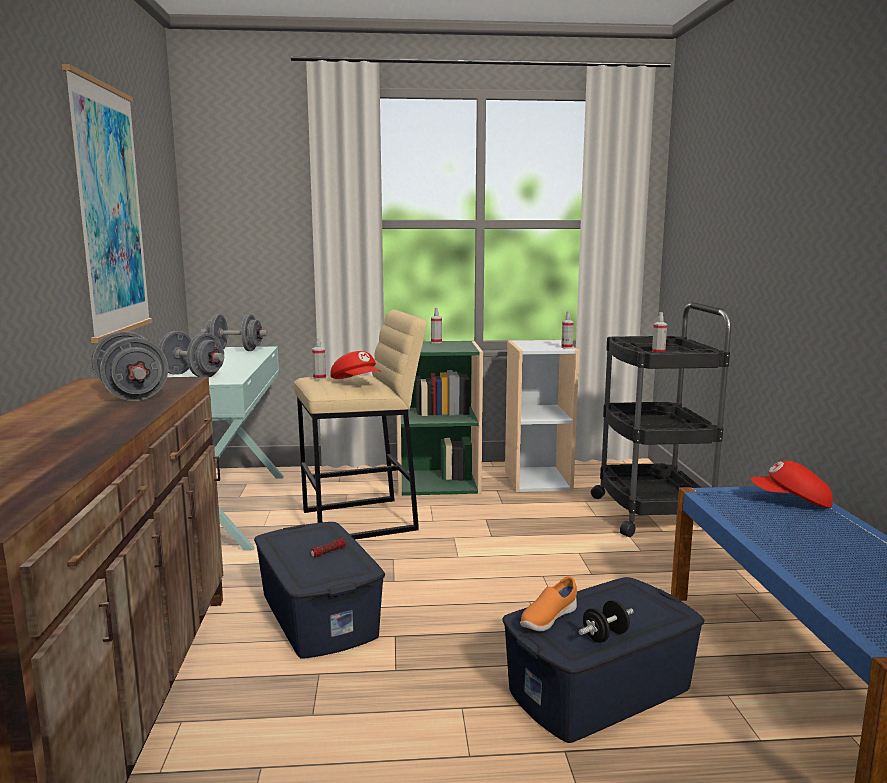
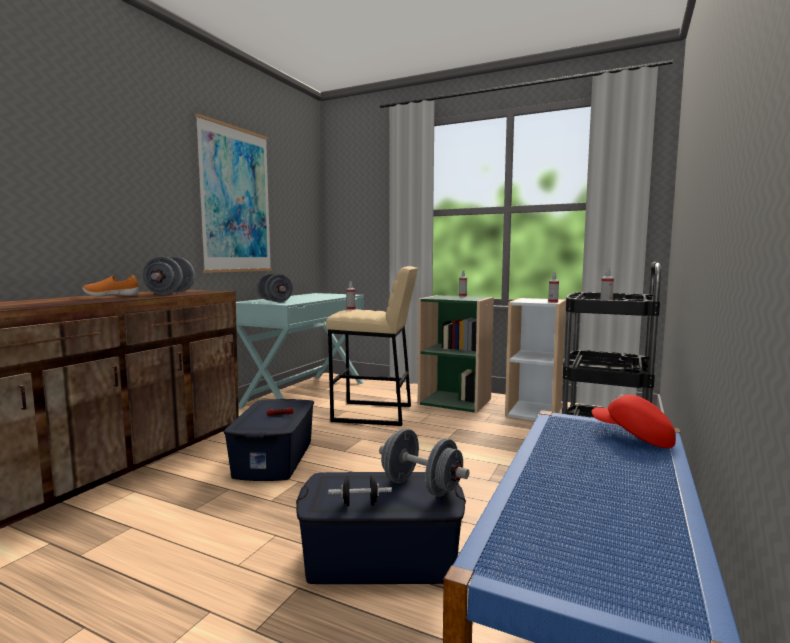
camera: 30 degrees right, 5 degrees down
(235, 350) = (334, 294): grey dumbbell -> grey dumbbell (421, 487)
(356, 382) = (366, 312): red cap -> none
(548, 619) = (338, 482): orange shoe -> orange shoe (111, 296)

